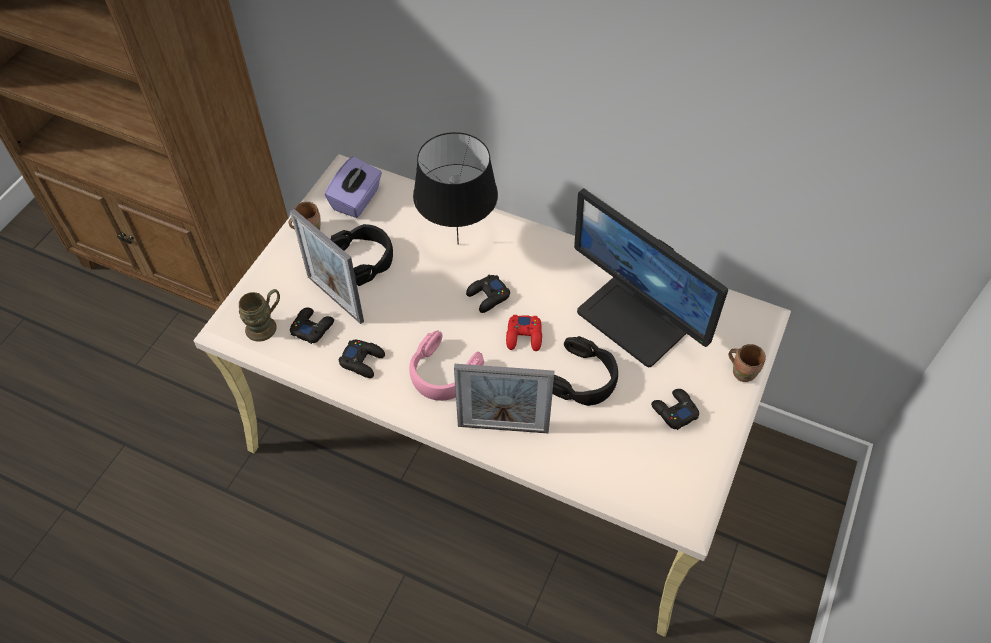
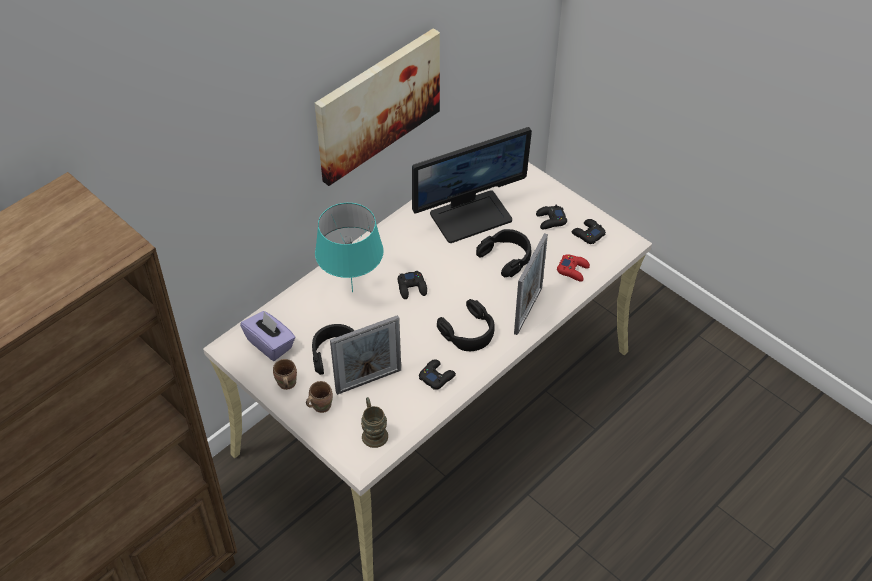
camera: 70 degrees left, 5 degrees down
(312, 327) = (390, 402): black game controller -> black game controller (588, 234)
(442, 373) = (468, 332): pink headphones -> black headphones
(459, 244) = (353, 291): black table lamp -> turquoise table lamp
(524, 336) = (457, 277): red game controller -> red game controller (573, 270)
(617, 98) = (377, 104): none -> picture
(743, 371) = (534, 177): brown mug -> brown mug (320, 405)

